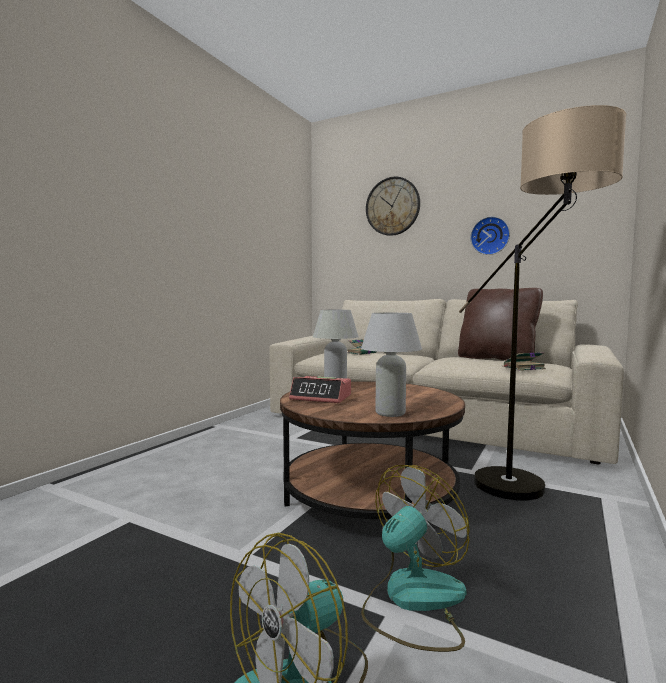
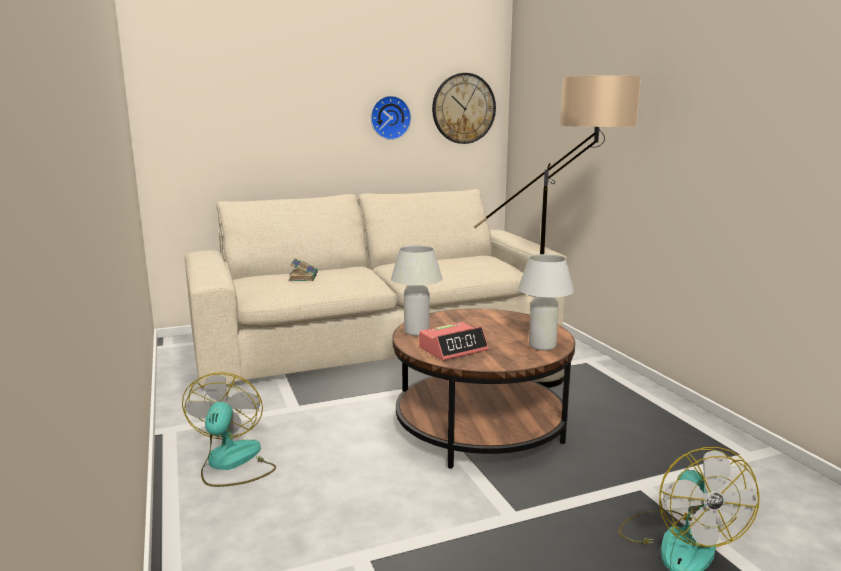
camera: 50 degrees left, 10 degrees up
(392, 206) = (267, 68): wall clock -> wall clock (463, 108)
(413, 601) = (634, 474): fan -> fan (231, 463)
(497, 359) = (438, 258): brown pillow -> none
(523, 368) = (492, 268): book -> none

